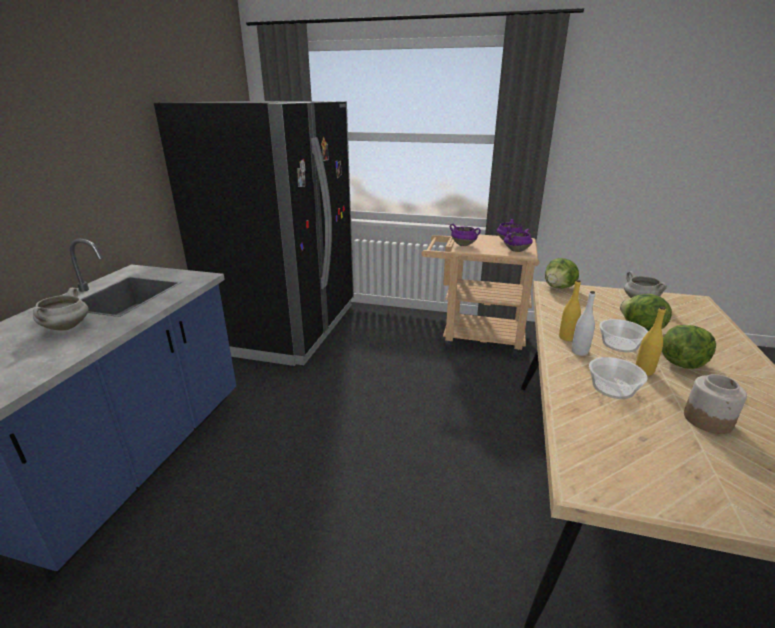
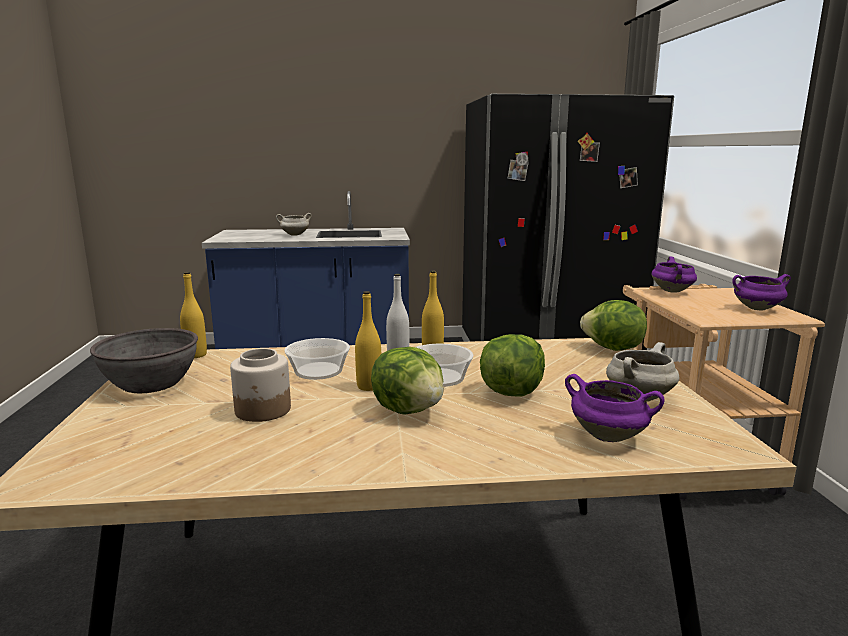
camera: 70 degrees right, 10 degrees down
(516, 250) = (714, 314): purple cooking pot -> purple cooking pot (609, 436)
(572, 456) = (196, 355): none -> yellow bottle
(666, 487) = (151, 383): none -> grey bowl

